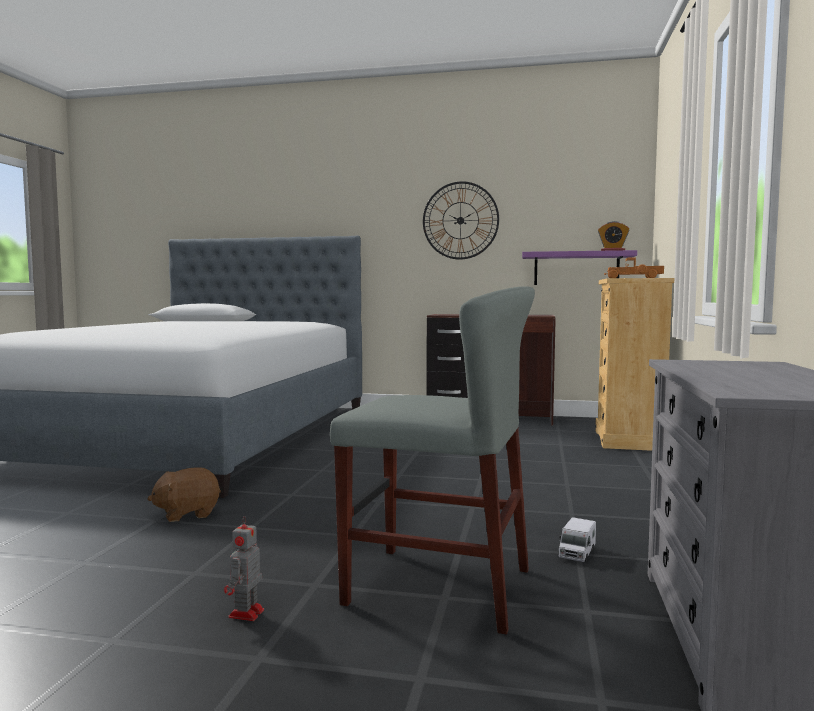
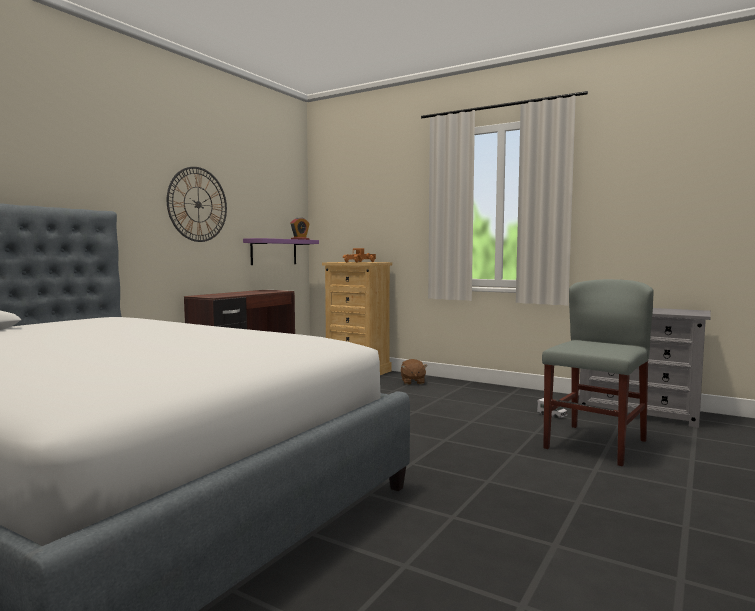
camera: 70 degrees left, 0 degrees up
(187, 513) = (442, 503): brown plush toy -> brown plush toy (412, 382)
(245, 614) = (640, 489): toy robot -> none

